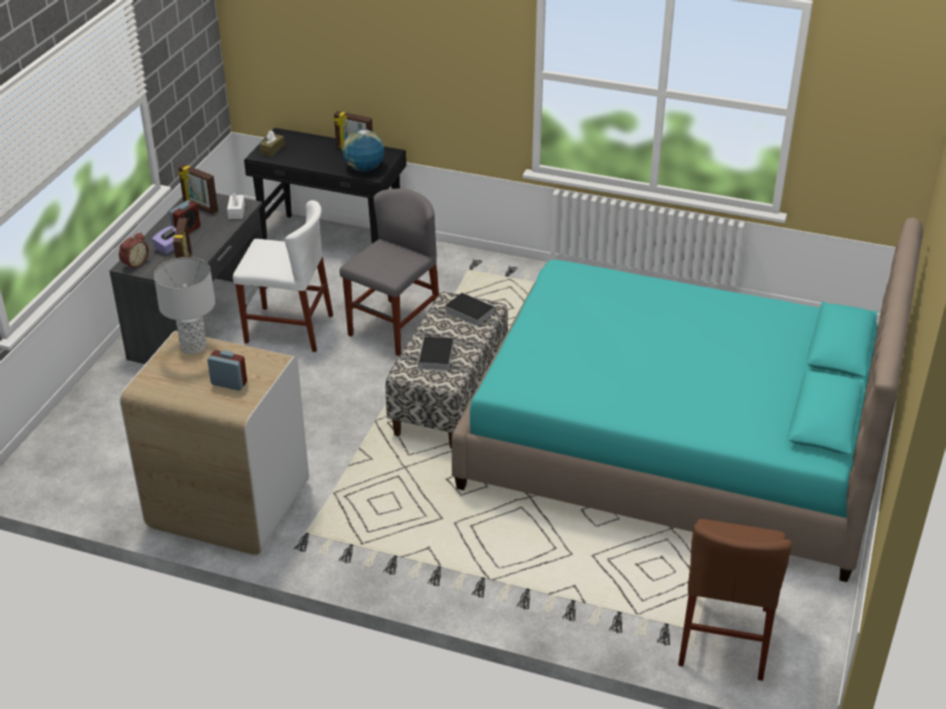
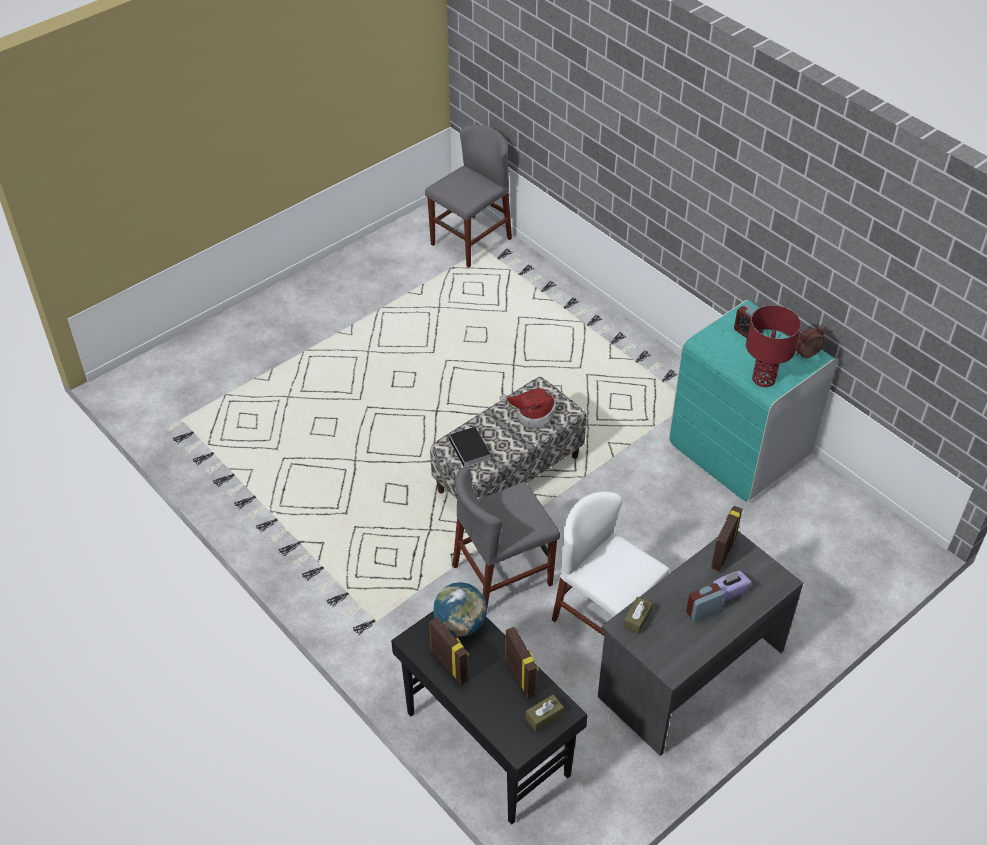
camera: 150 degrees left, 10 degrees up
(134, 263) = (774, 581): alarm clock -> alarm clock (807, 354)
(193, 345) = (763, 379): white table lamp -> red table lamp
(200, 207) = (674, 646): picture frame -> picture frame (521, 676)
(228, 505) = (740, 449): beige dresser -> turquoise dresser
(236, 212) = (637, 619): white tissue box -> brown tissue box
(436, 357) = (532, 414): book -> hat
(675, 447) = (376, 358): turquoise bed -> none
(724, 636) = (471, 241): brown chair -> grey chair

